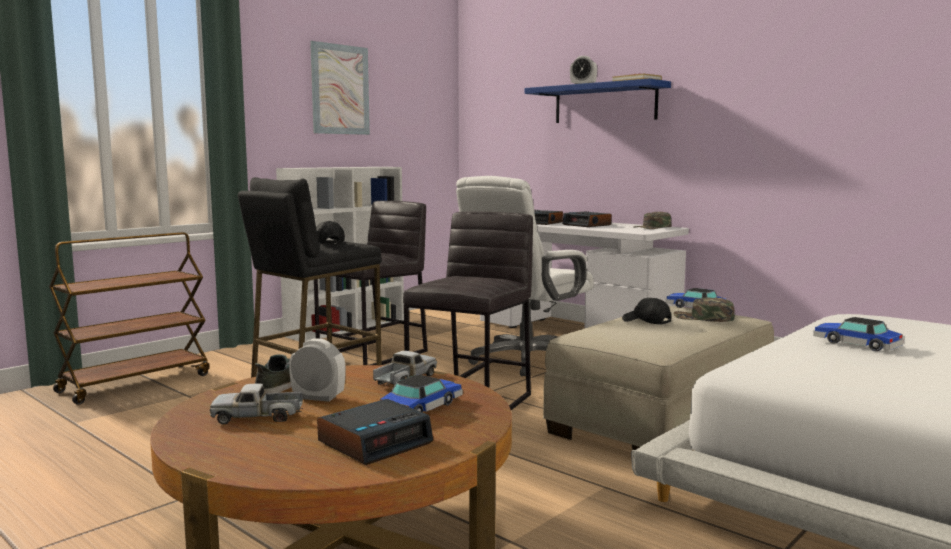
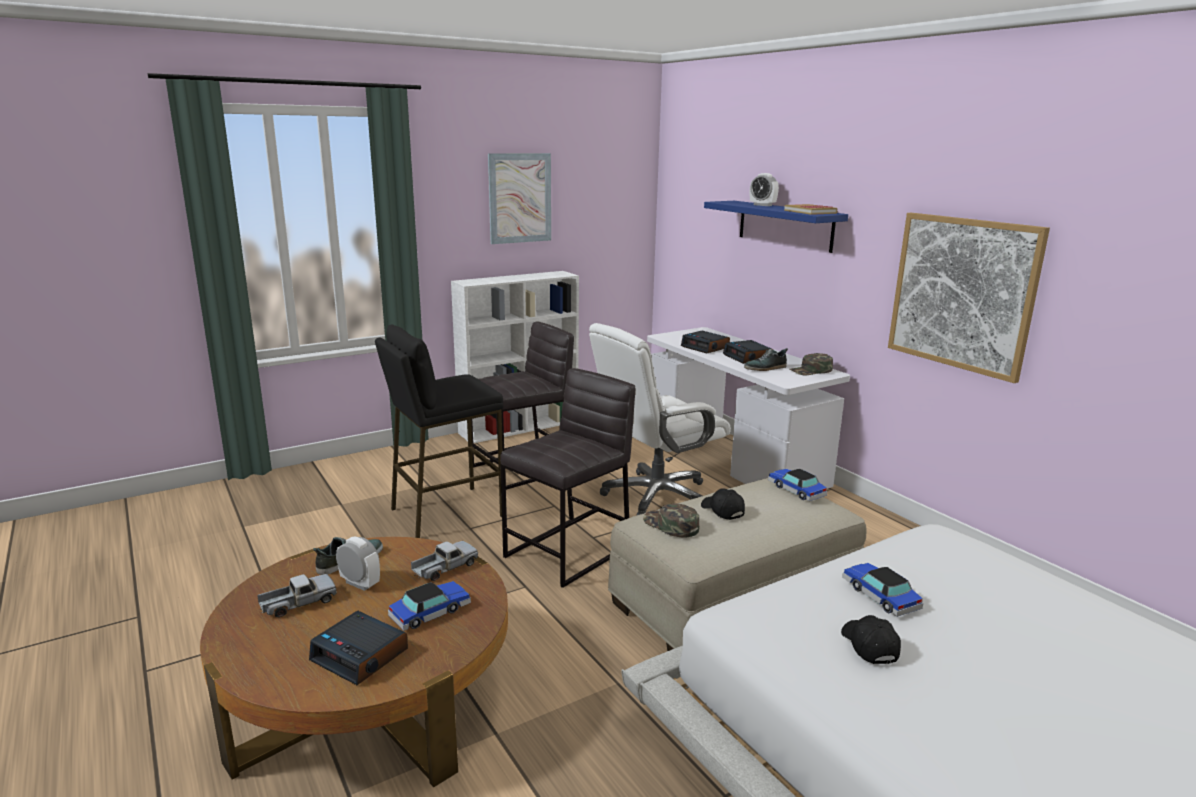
camera: 15 degrees right, 10 degrees up
(136, 383) = (310, 482): brown cart -> none
(258, 417) = (298, 603): toy truck -> toy truck turned 135 degrees clockwise
(328, 243) = (456, 386): black cap -> black cap (868, 646)
(375, 442) = (361, 655): alarm clock -> alarm clock turned 60 degrees clockwise
(611, 228) = (765, 368): none -> shoe
(703, 318) = (786, 511): green cap -> green cap (670, 525)
(794, 130) = (962, 293): none -> picture

